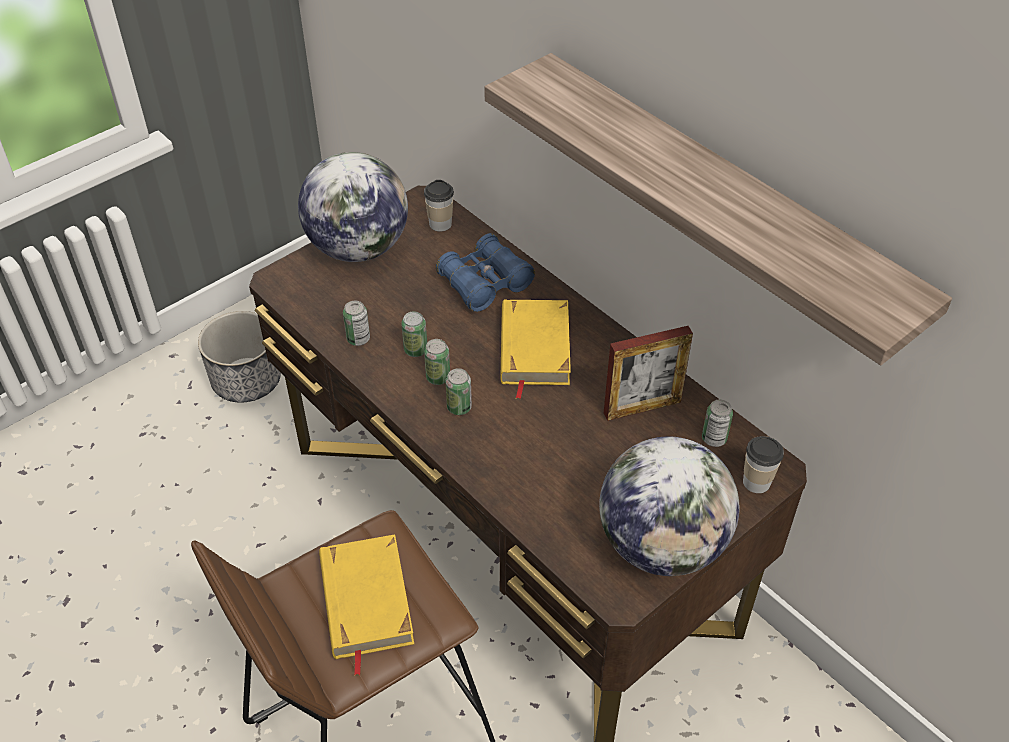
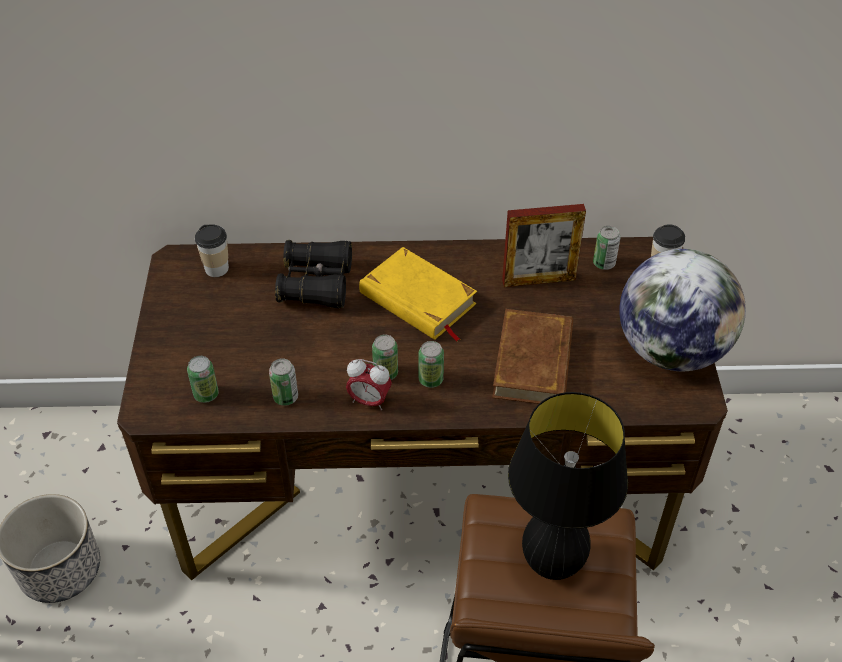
camera: 50 degrees left, 0 degrees up
(358, 248) = (178, 334): globe -> none
(365, 601) = (552, 565): yellow book -> black table lamp
(401, 386) = (369, 401): none -> alarm clock
(415, 350) = (340, 369): can -> can (206, 394)
(485, 283) = (316, 284): blue binoculars -> black binoculars
(545, 459) = (534, 362): none -> brown book
(642, 407) = (538, 280): picture frame -> picture frame turned 60 degrees clockwise
(721, 204) = (542, 69): shelf -> none

